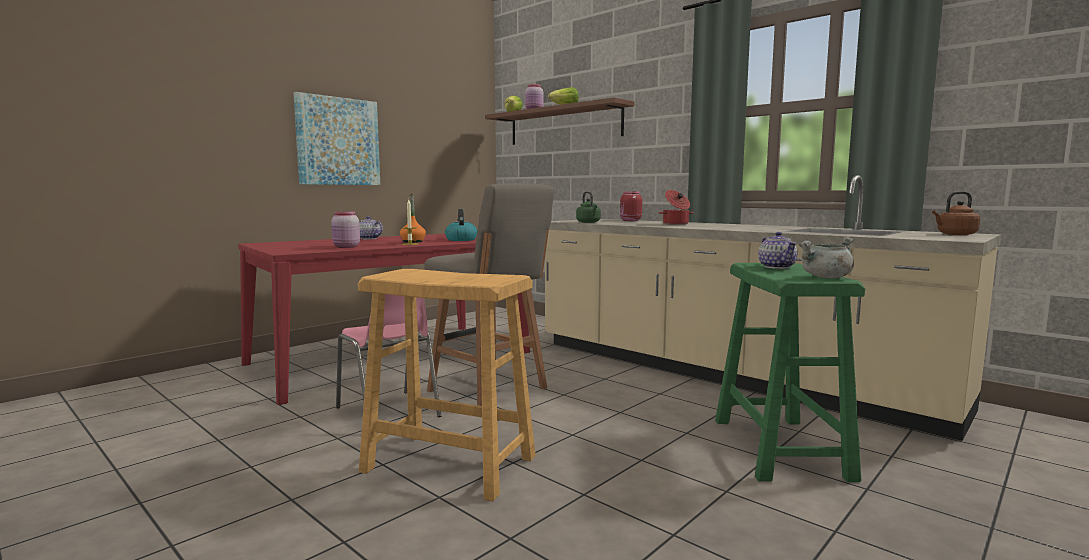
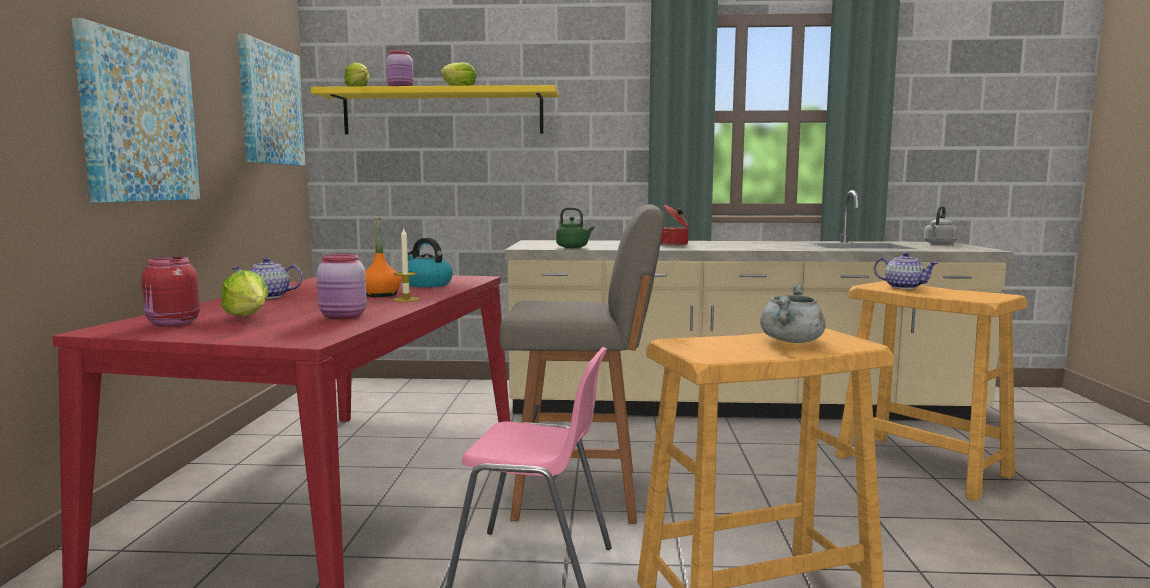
camera: 40 degrees left, 0 degrees up
(316, 244) = (249, 318): none -> lettuce
(457, 128) = (270, 105): none -> picture
(564, 125) = (443, 113): brown shelf -> yellow shelf
(630, 221) = (592, 242): red jar -> red jar (172, 324)
(779, 448) = (923, 466): green stool -> beige stool
(826, 277) = (990, 294): grey cooking pot -> grey cooking pot (792, 341)
(955, 234) = (939, 244): brown kettle -> grey kettle

